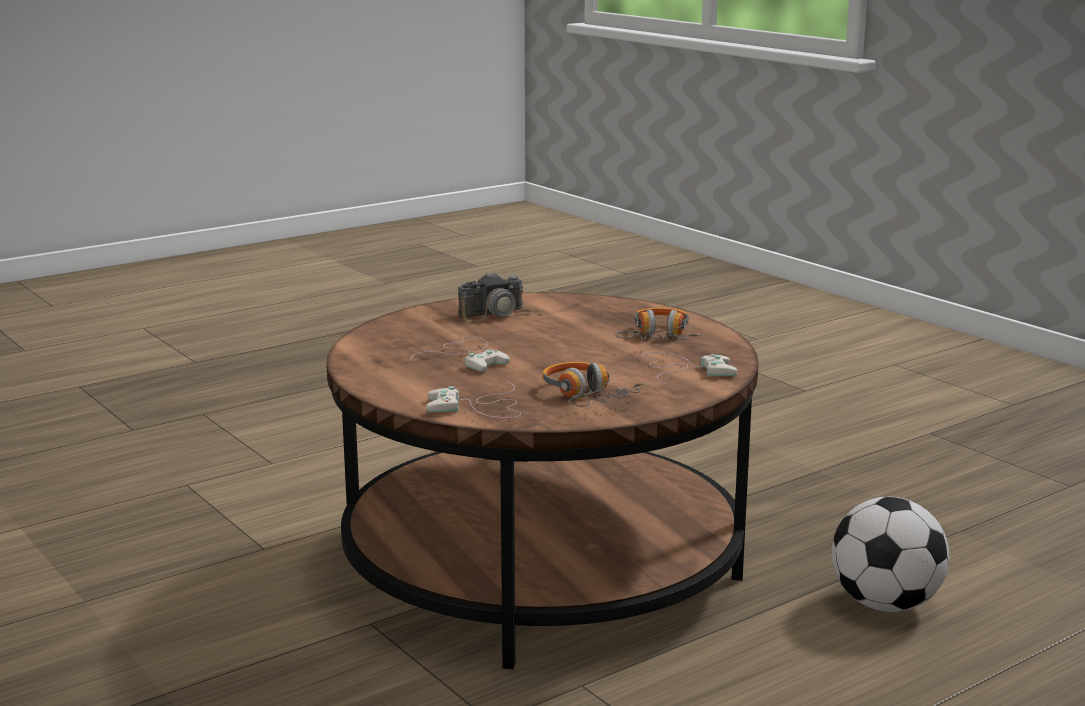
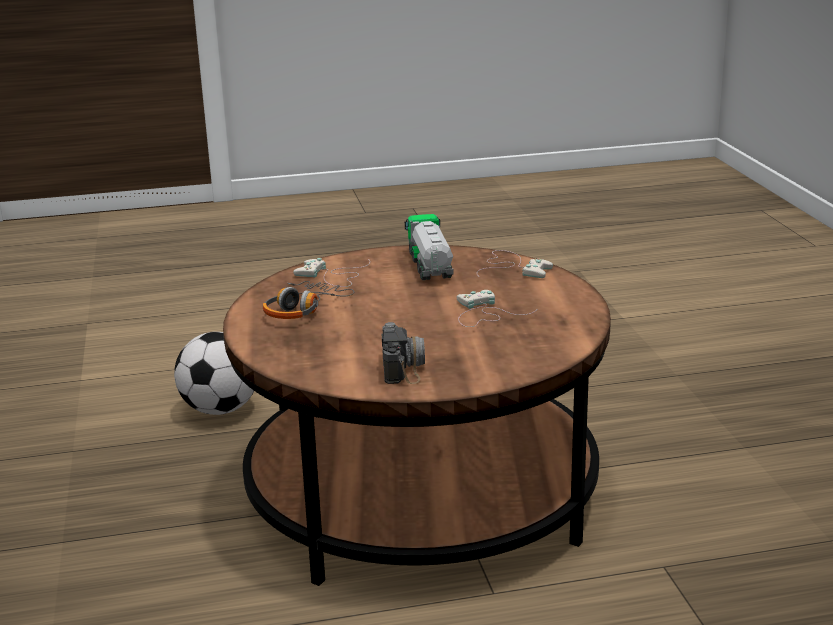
camera: 155 degrees left, 5 degrees up
(501, 313) = (404, 364): camera -> camera turned 90 degrees clockwise
(586, 396) = (430, 265): headphones -> toy truck

